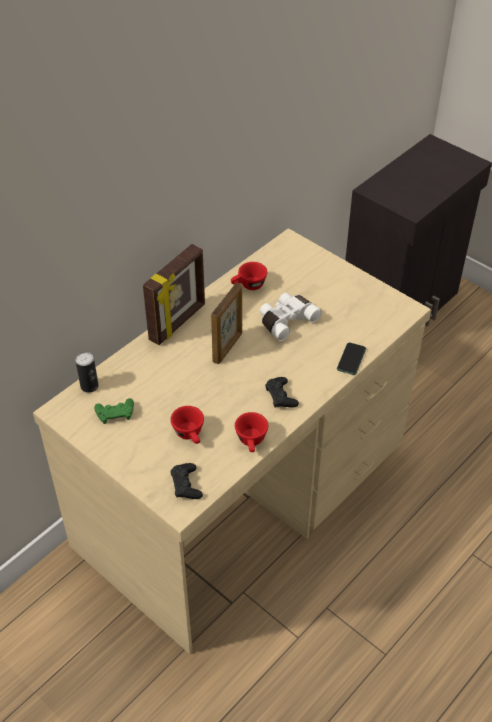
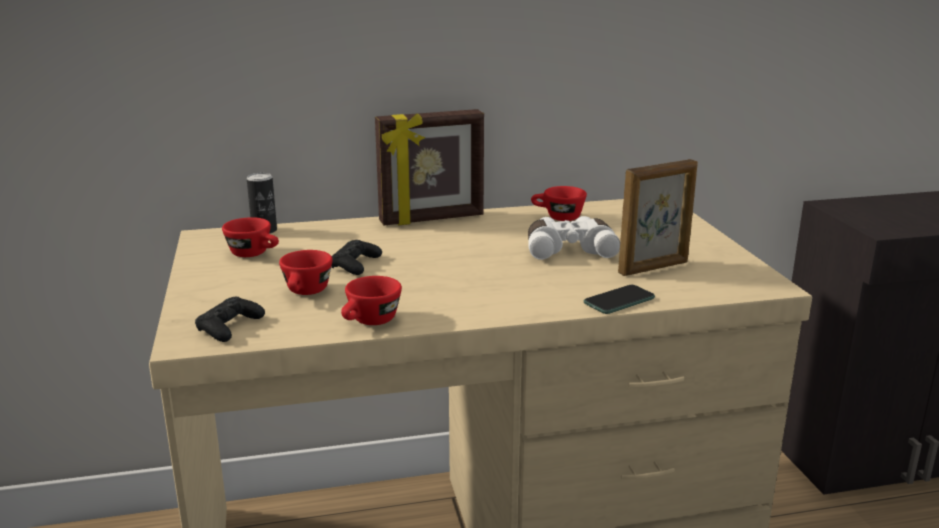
camera: 35 degrees right, 25 degrees down
(115, 413) = (255, 254): green game controller -> red cup
(228, 347) = (462, 248): picture frame -> picture frame (654, 268)
(281, 396) = (469, 300): black game controller -> black game controller (355, 264)

